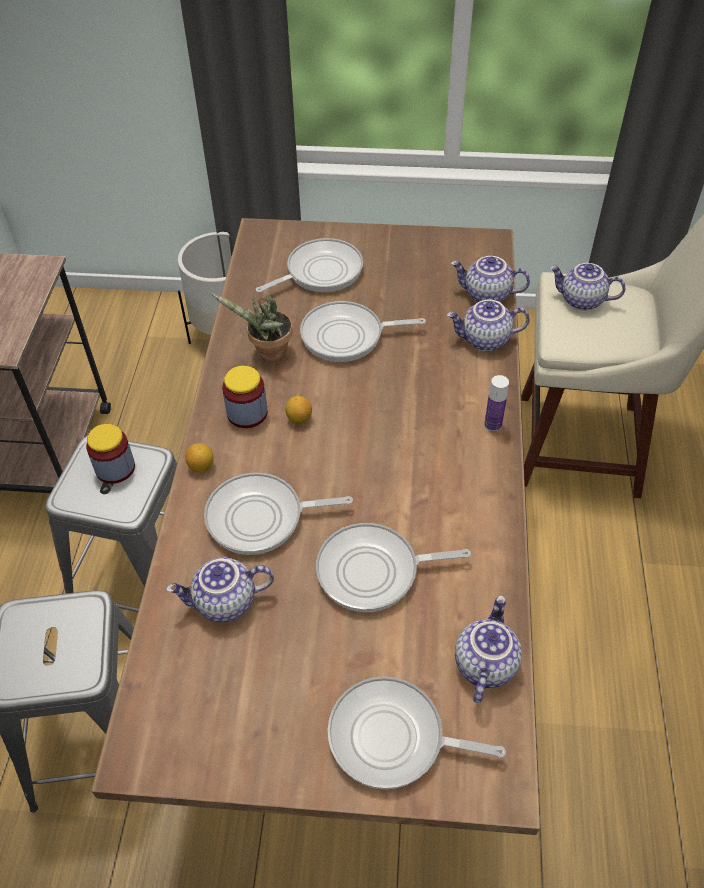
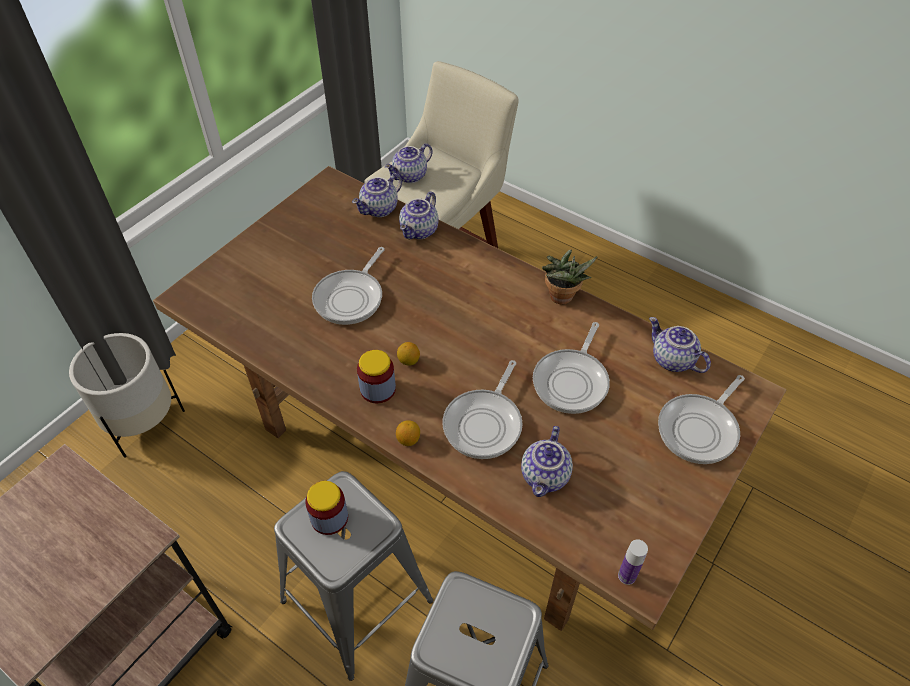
camera: 60 degrees left, 0 degrees up
(268, 354) = (328, 350): potted plant -> potted plant (561, 299)
(320, 272) = (268, 282): frying pan -> none
(493, 425) = (495, 264): bottle -> bottle (627, 576)

